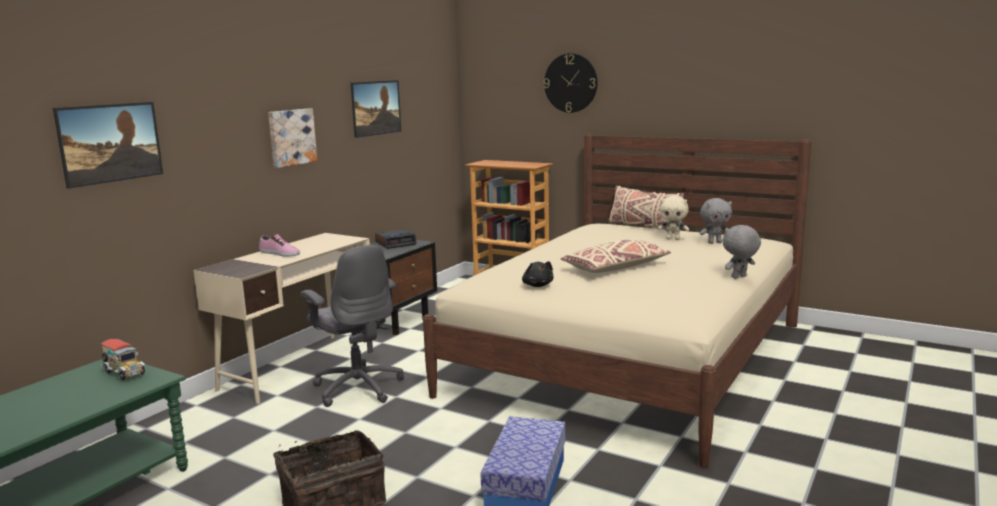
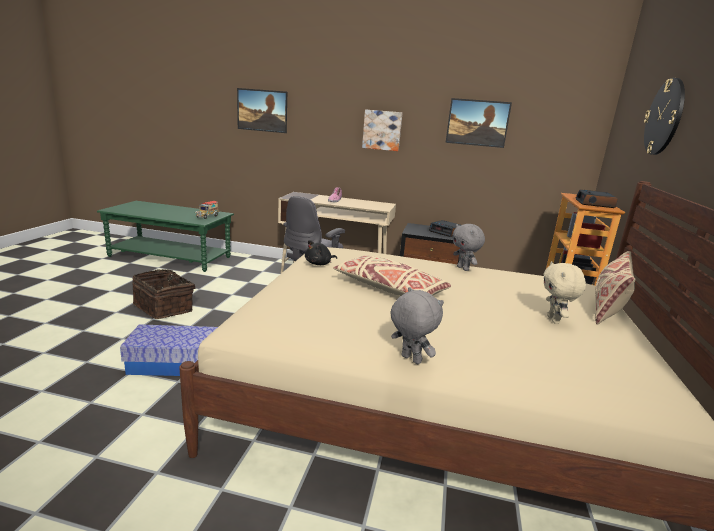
camera: 70 degrees right, 5 degrees up
(520, 164) = (595, 204): none -> alarm clock
(714, 243) = (570, 347): grey plush toy -> grey plush toy (463, 268)

